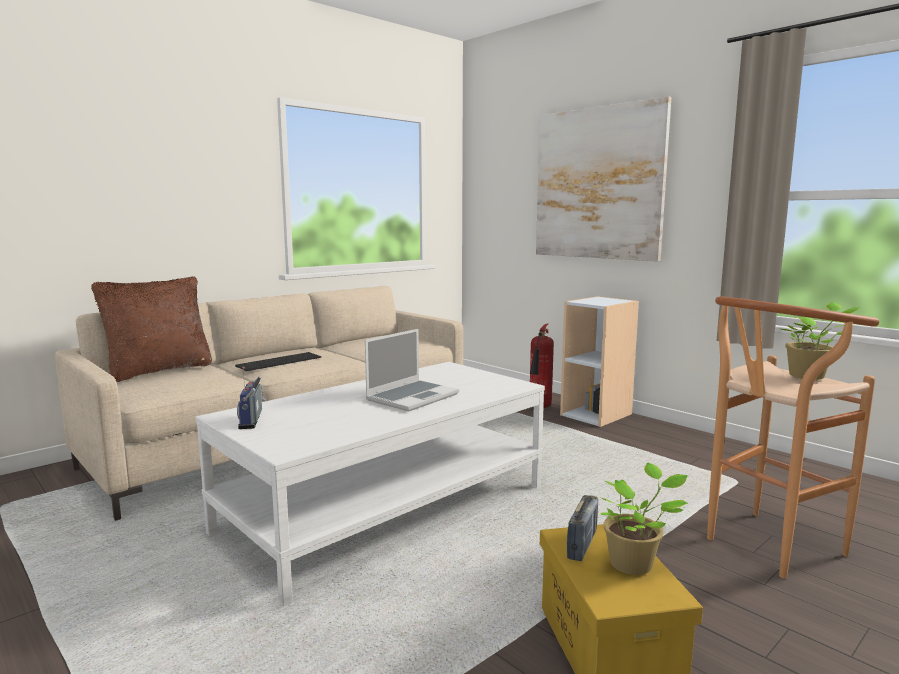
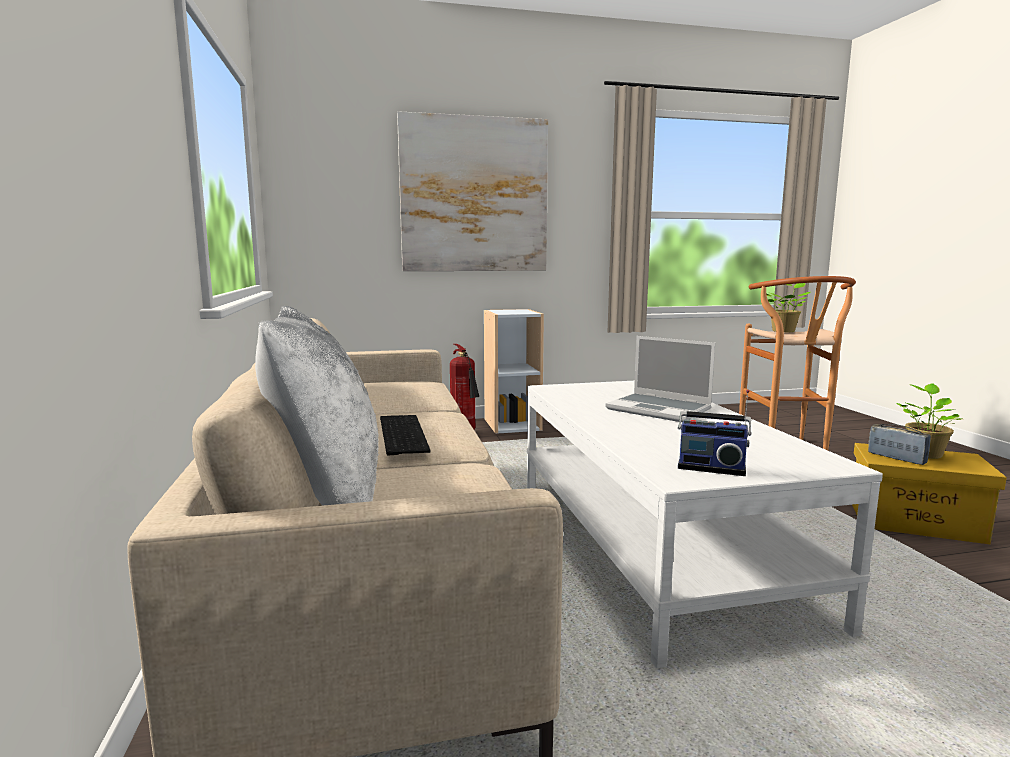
camera: 60 degrees left, 0 degrees up
(161, 372) = (327, 501): brown pillow -> white pillow
(412, 397) = (660, 409): laptop -> laptop turned 150 degrees clockwise

